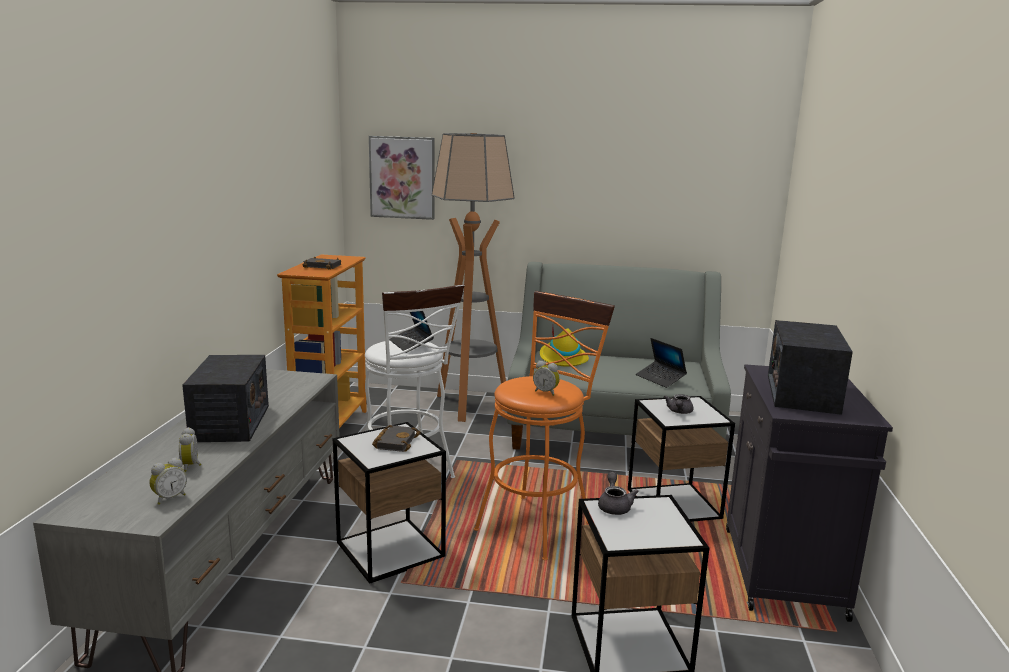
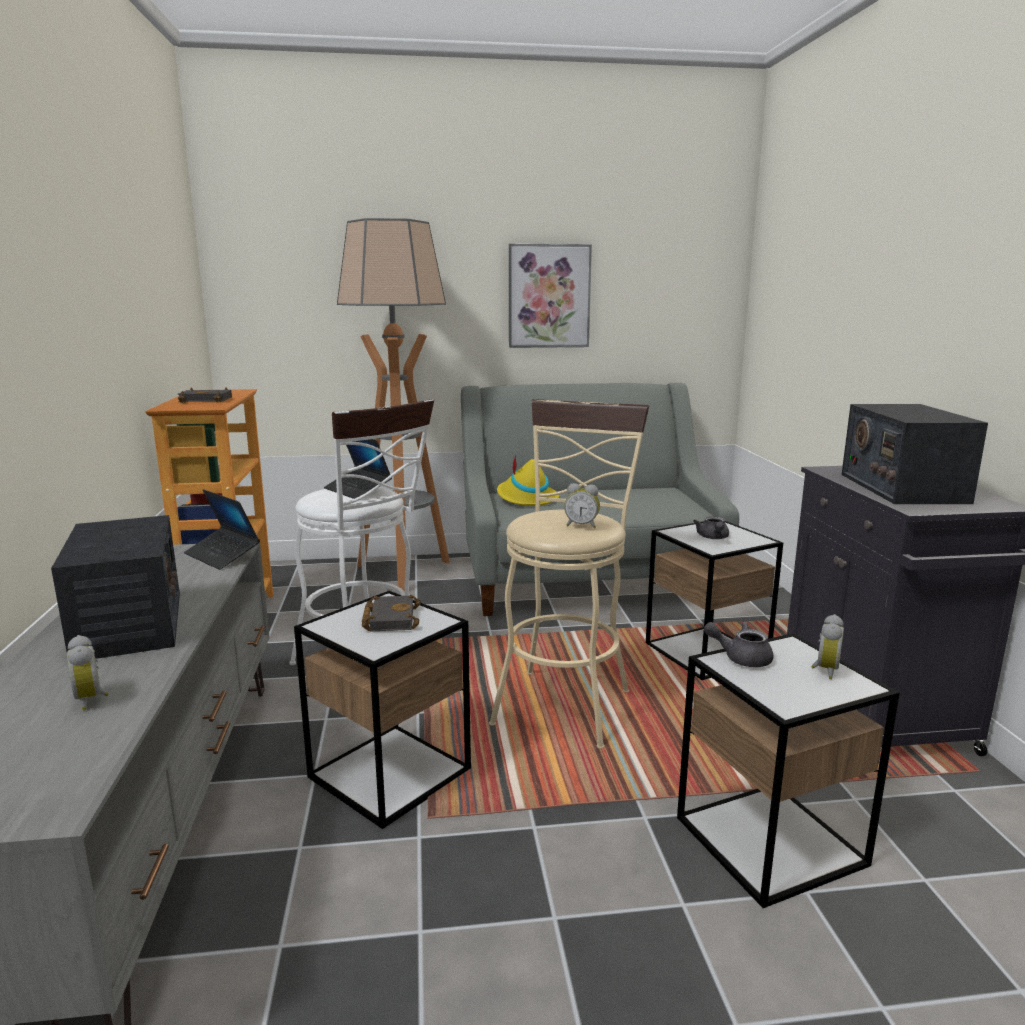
camera: 15 degrees left, 0 degrees up
(169, 498) = (72, 760): alarm clock -> alarm clock (824, 670)
(402, 177) = (288, 287): picture -> picture (549, 296)
(538, 522) = (565, 701): orange stool -> beige stool
(614, 506) = (740, 658): grey teapot -> grey teapot turned 60 degrees counterclockwise
(660, 379) = (653, 507): laptop -> laptop (222, 555)

